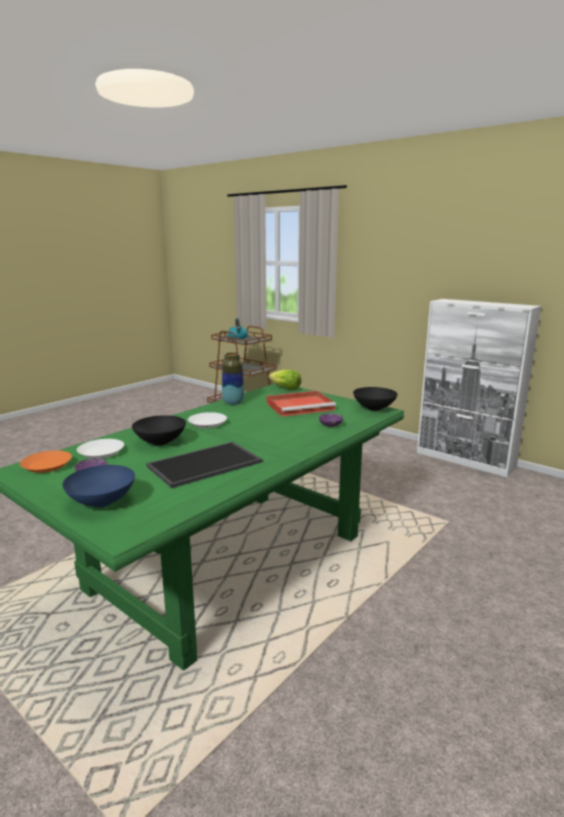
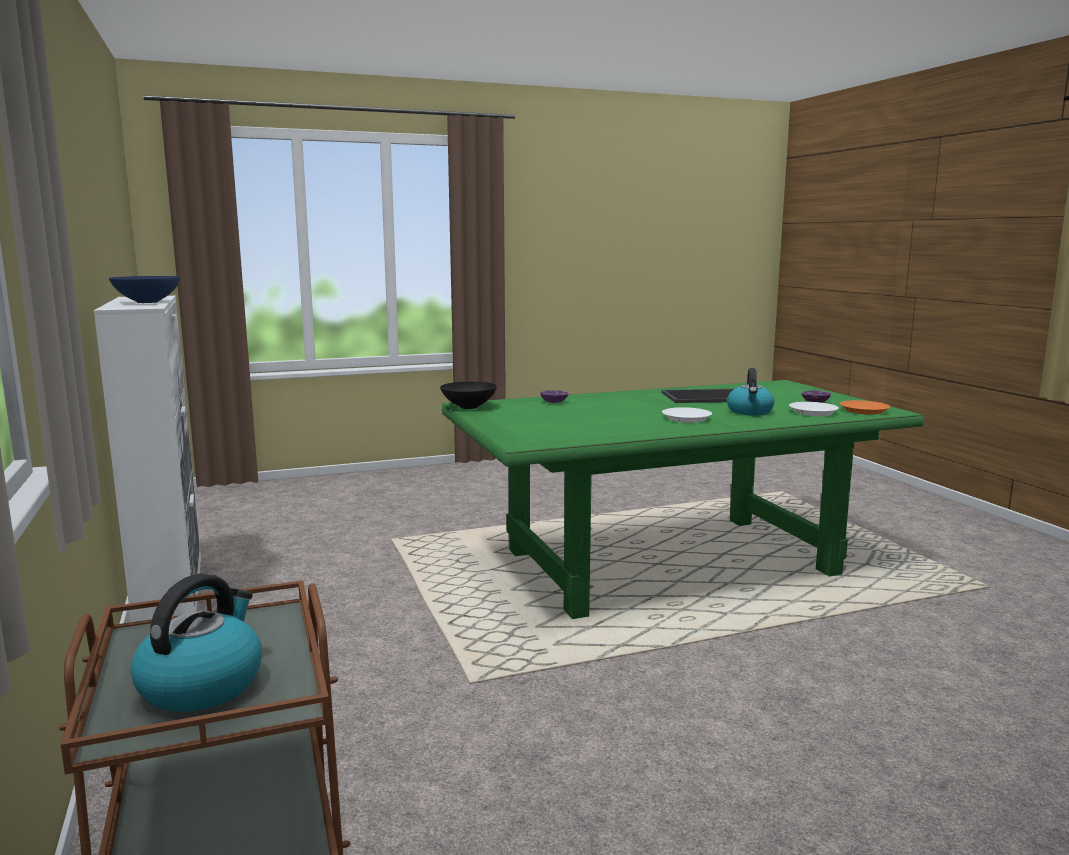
camera: 150 degrees left, 5 degrees down
(101, 502) = (800, 392): blue bowl -> blue bowl (147, 302)
(159, 442) = (750, 412): black bowl -> kettle
(233, 403) = (628, 433): vase -> none
(285, 388) = (517, 441): lettuce -> none
(301, 406) = (546, 419): red tray -> none

